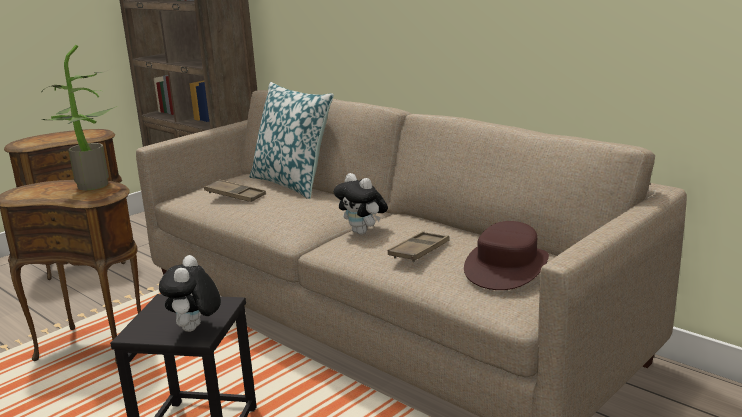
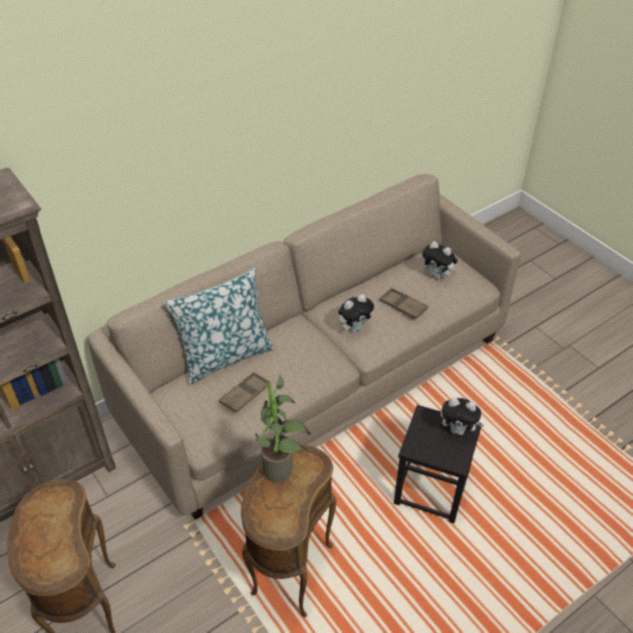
camera: 80 degrees left, 25 degrees up
(507, 267) = (438, 276): brown hat -> plush toy

